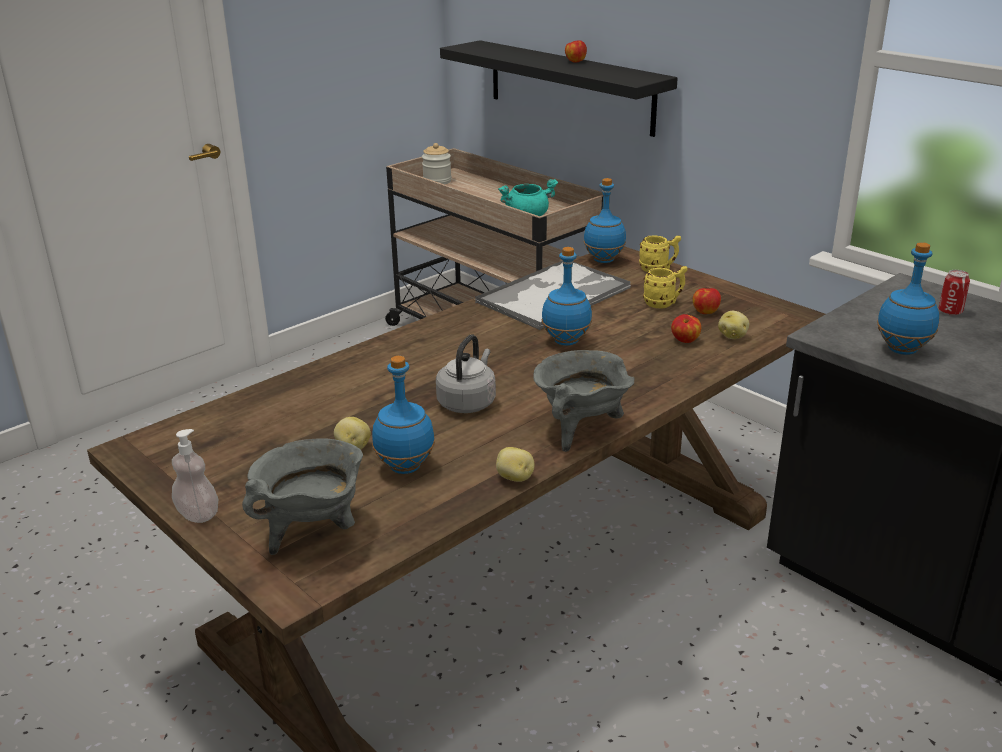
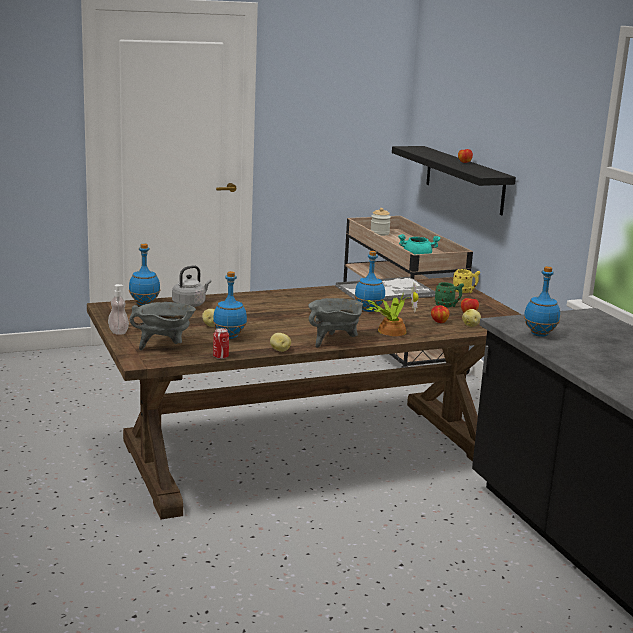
camera: 20 degrees right, 10 degrees down
(468, 402) = (286, 322): grey kettle -> grey kettle (190, 304)
(603, 260) = (435, 282): blue bottle -> blue bottle (144, 304)
(637, 378) = (390, 330): none -> potted plant
(664, 304) = (447, 306): yellow mug -> green mug
(950, 312) = (598, 327): can -> can (220, 357)

